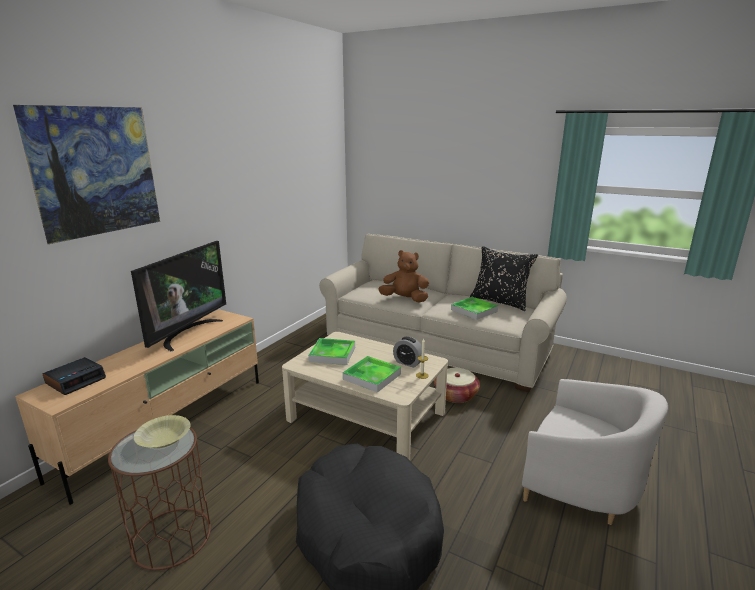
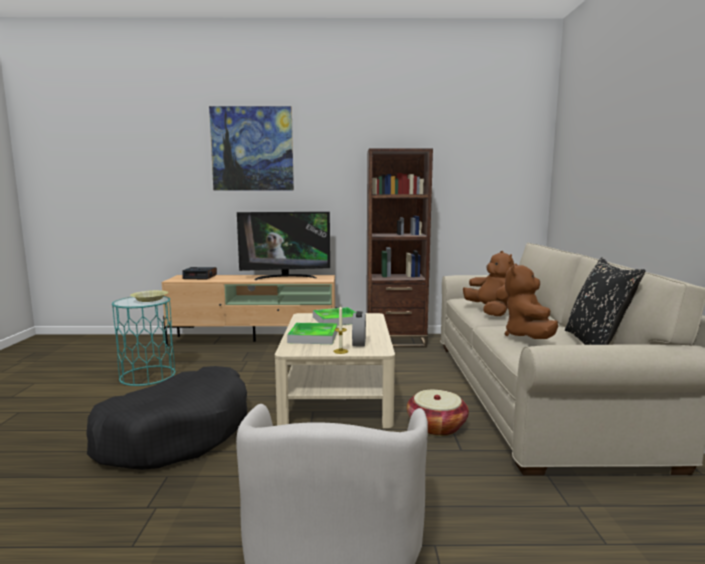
camera: 60 degrees right, 10 degrees down
(171, 537) = (148, 375): brown side table -> turquoise side table
(287, 352) = (395, 341): none -> brown bookcase
(474, 310) = (528, 337): tray -> brown plush toy

